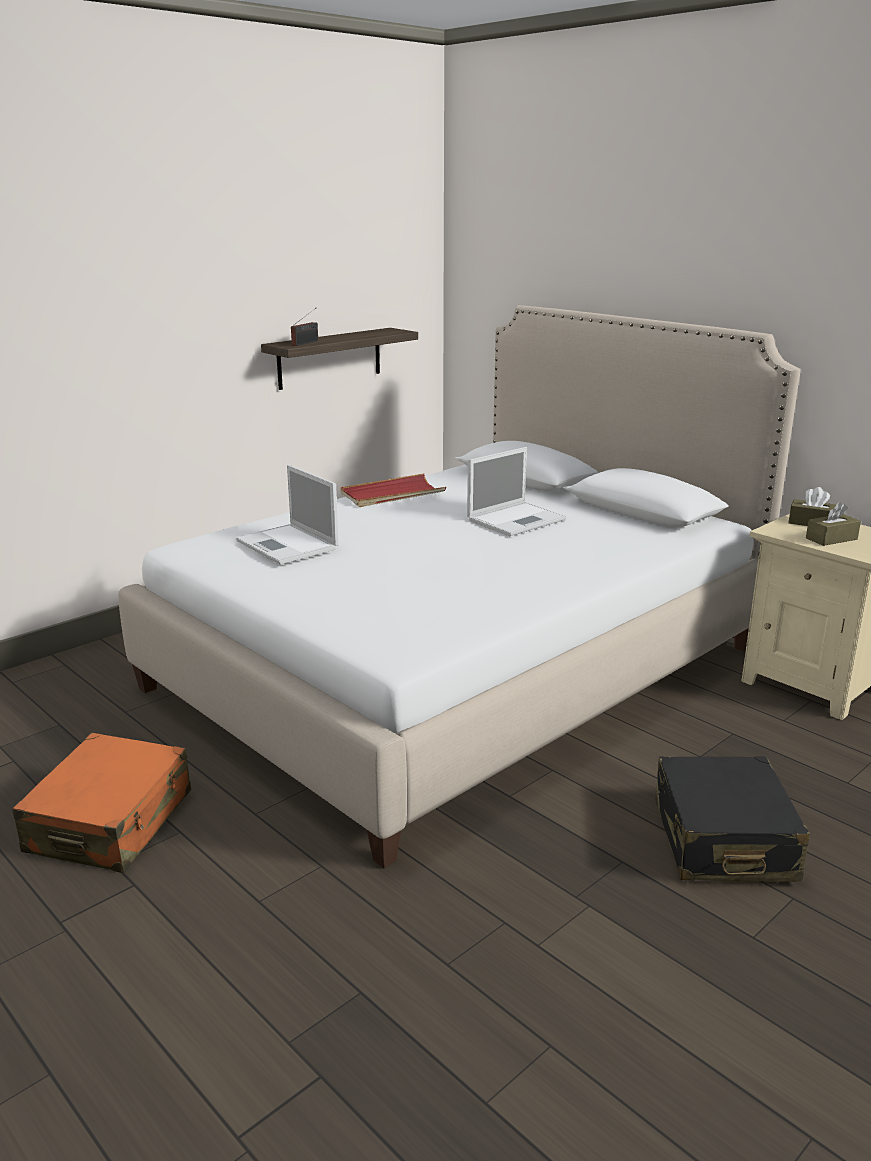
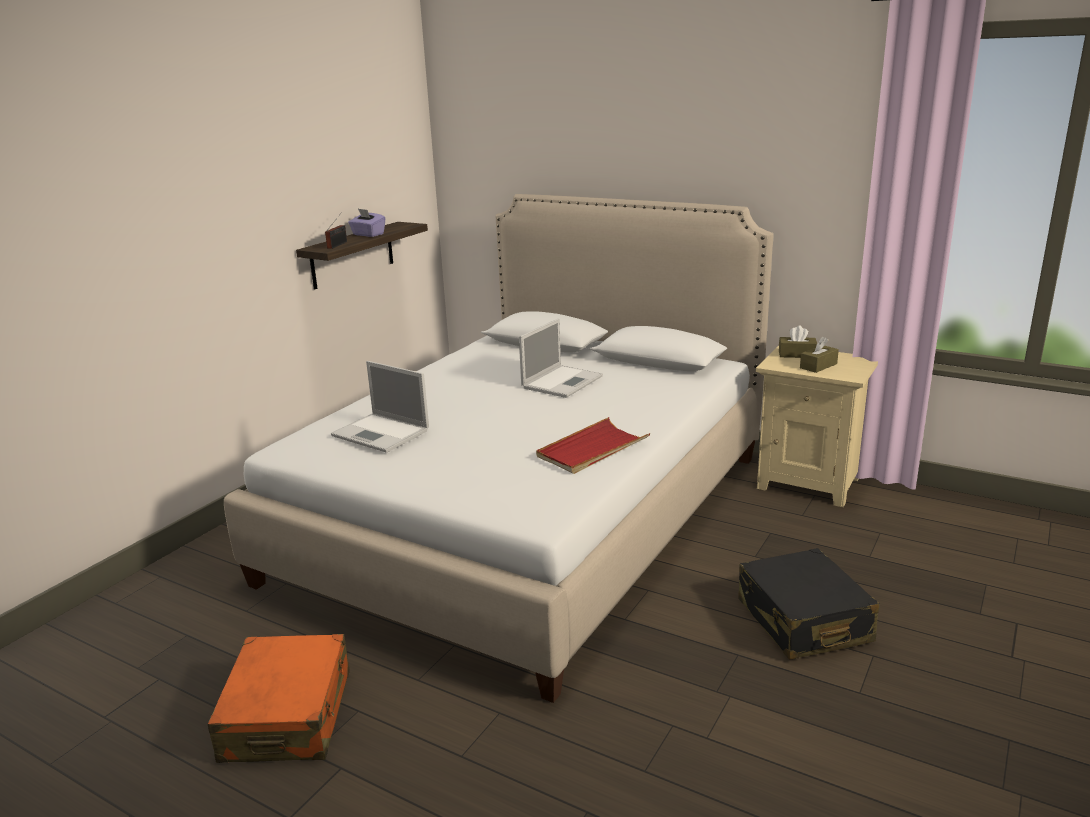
camera: 15 degrees left, 0 degrees up
(346, 336) = (368, 234): none -> purple tissue box
(392, 494) = (441, 373): red tray -> red tray (592, 450)

